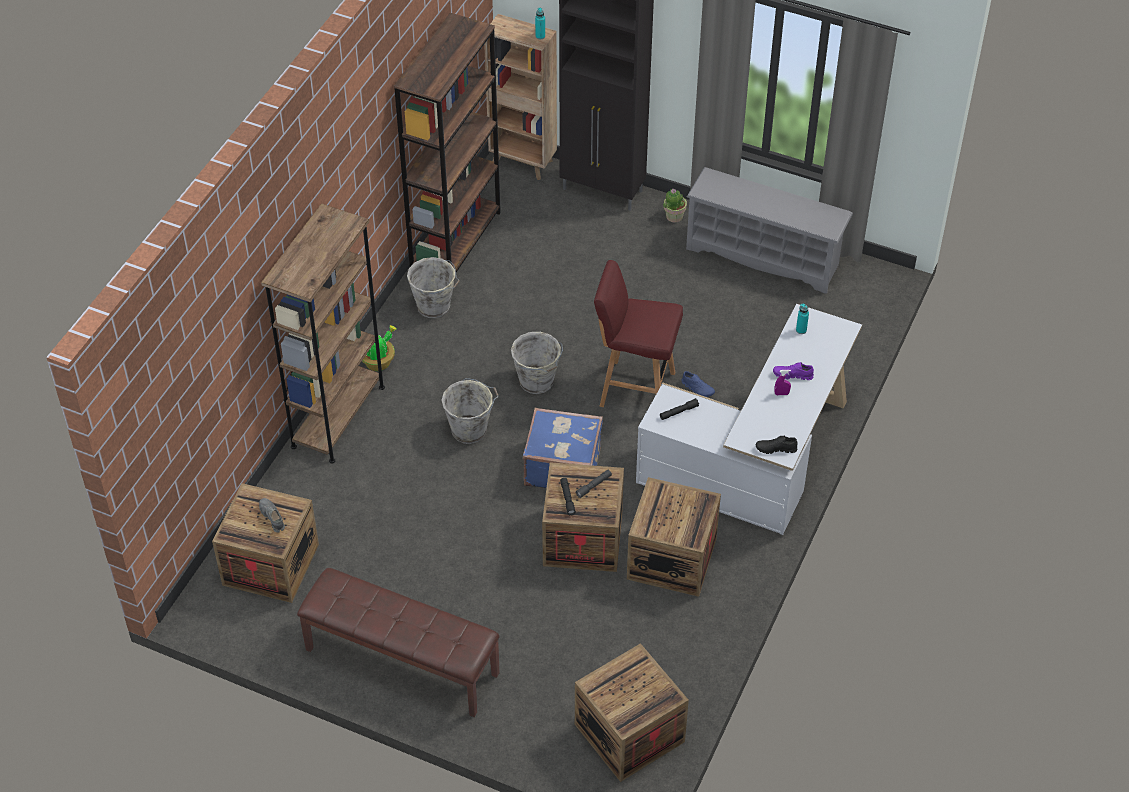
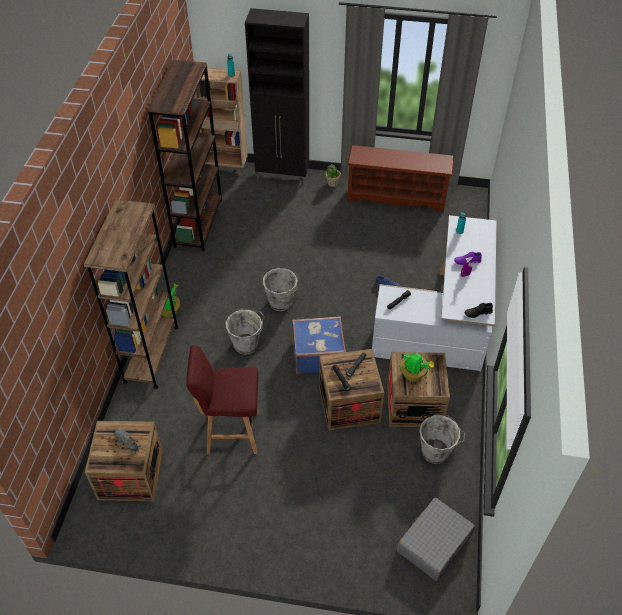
camera: 15 degrees left, 0 degrees up
(401, 662) = (249, 529): brown bench -> none
(435, 307) = (197, 267): grey bucket -> grey bucket (436, 452)
(629, 733) = (433, 543): crate -> grey suitcase
(635, 388) = (347, 294): red stool -> red stool (231, 432)
(666, 513) = (413, 374): none -> potted plant
(764, 256) = (397, 196): grey shoe rack -> brown shoe rack

